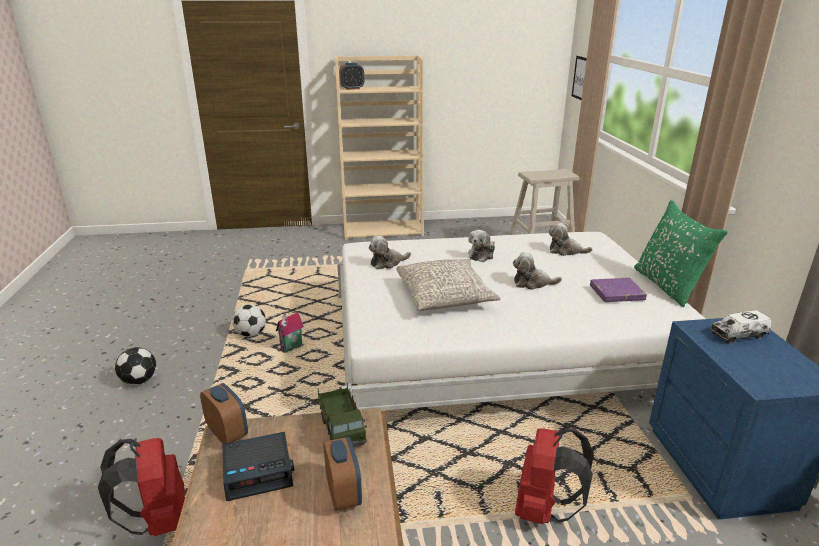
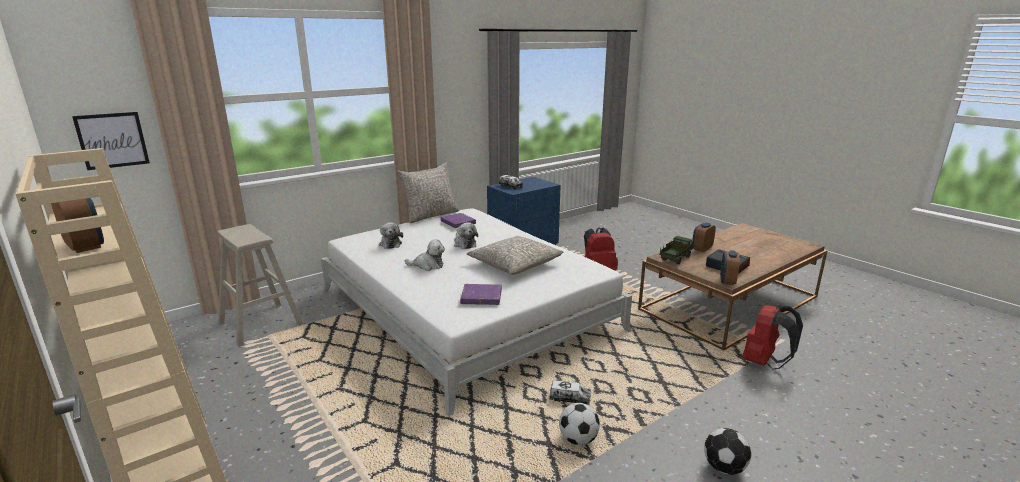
camera: 120 degrees left, 5 degrees down
(292, 348) = (570, 399): toy house -> toy truck
(387, 263) = (481, 297): plush toy -> purple book
(668, 286) = (430, 215): green pillow -> grey pillow

